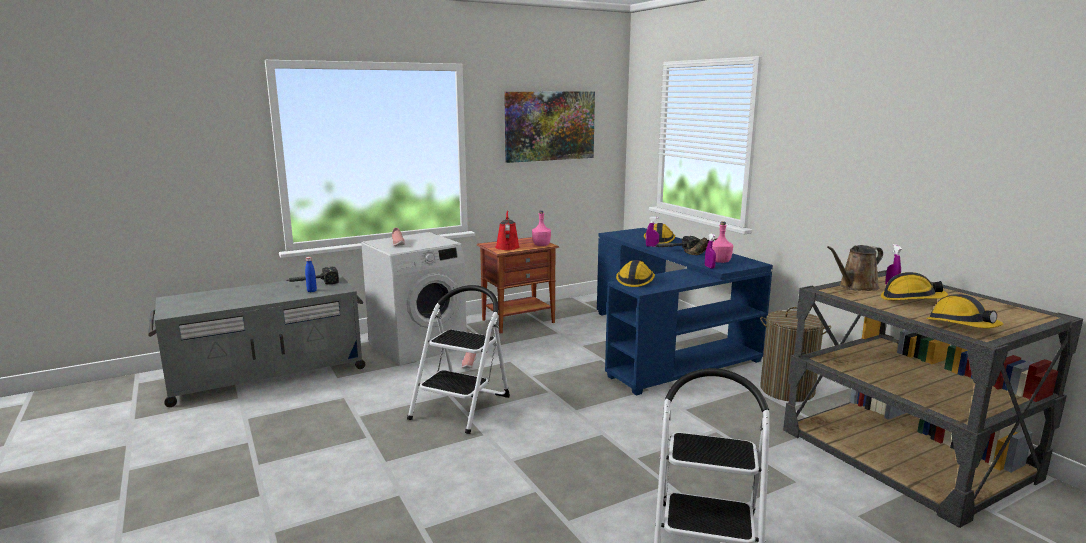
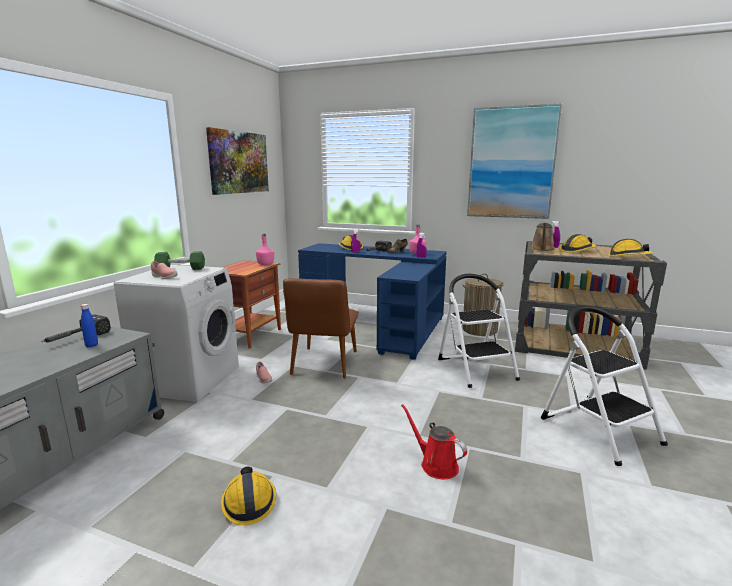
camera: 40 degrees left, 0 degrees up
(426, 238) = (180, 269): none -> green dumbbell
(463, 406) = (314, 412): step ladder -> step ladder (475, 368)
(507, 246) = (240, 269): red watering can -> red watering can (436, 465)
(542, 367) = (325, 362): none -> brown chair
(635, 281) = (392, 273): hard hat -> hard hat (249, 502)
(877, 143) = (511, 163): none -> picture

